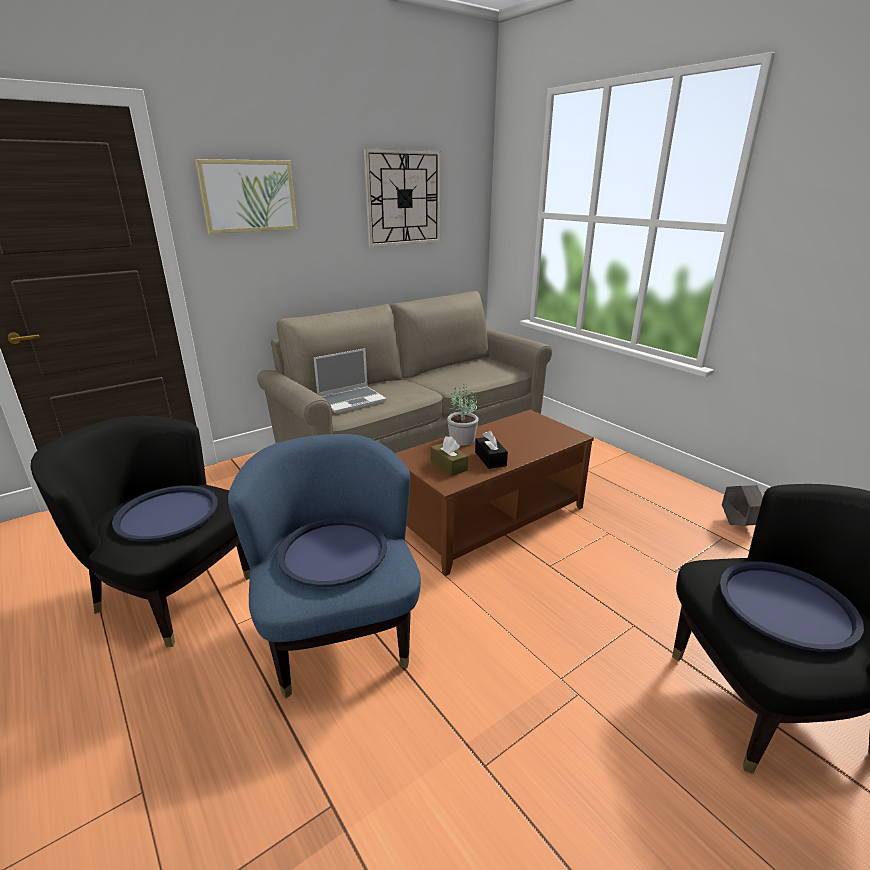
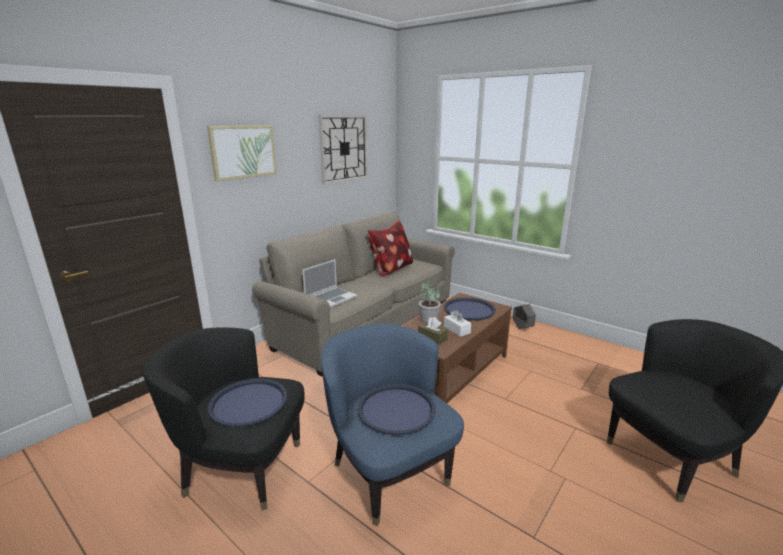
camera: 15 degrees left, 5 degrees down
(455, 371) = (390, 269): none -> pillow
(490, 459) = (457, 329): black tissue box -> white tissue box
(737, 524) = (602, 353): grey planter -> grey planter (522, 328)
(786, 605) = (680, 394): blue tray -> blue tray (469, 309)

